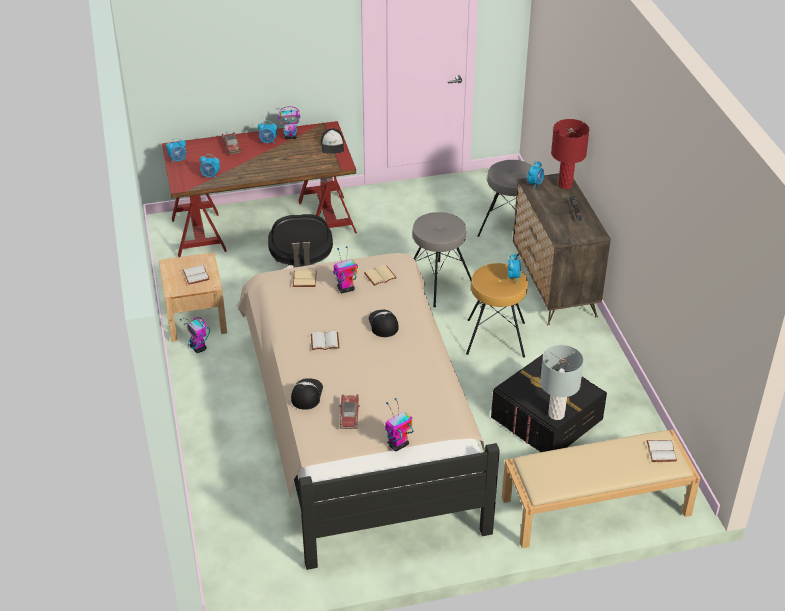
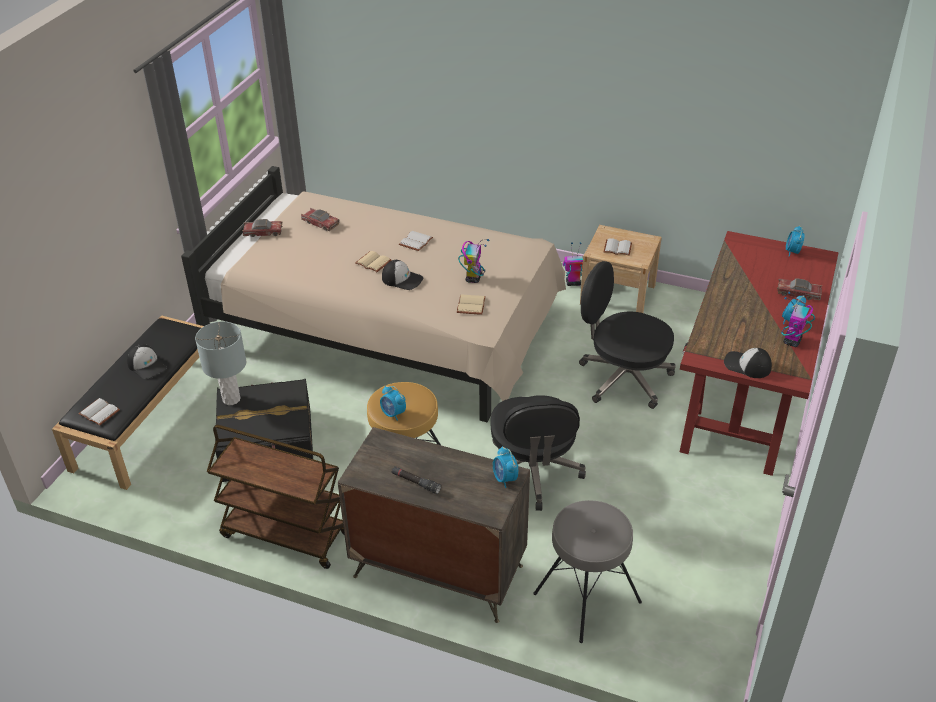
camera: 125 degrees right, 0 degrees up
(210, 176) = (743, 262): alarm clock -> none
(304, 279) = (513, 261): beige book -> beige book (374, 262)
(306, 394) = (367, 213): cap -> cap (147, 365)
(397, 445) = (263, 232): toy robot -> toy car
(437, 283) = (532, 472): grey stool -> black office chair
(565, 185) = (476, 506): red table lamp -> none
(595, 507) = (150, 417): beige bench -> black bench
(605, 363) = (284, 535): none -> brown cart

